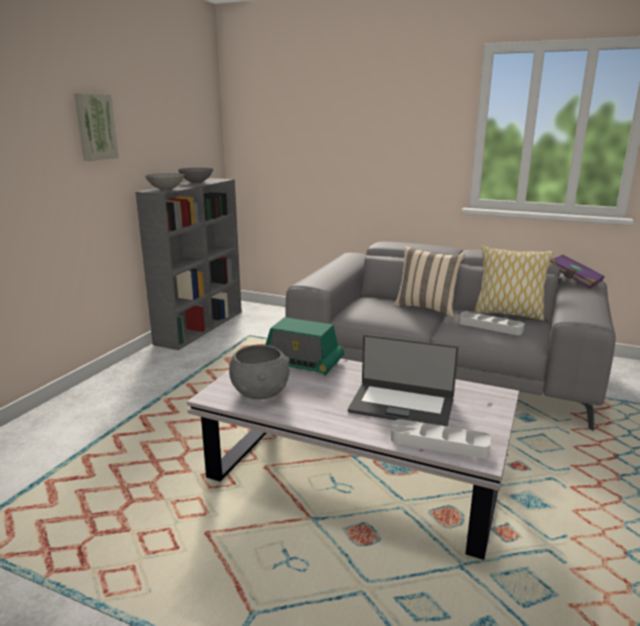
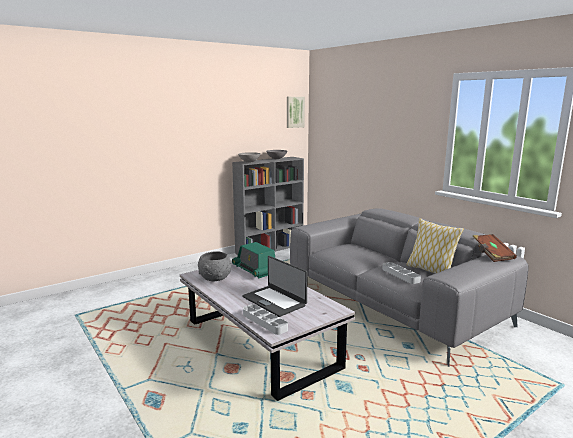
camera: 30 degrees right, 5 degrees down
(95, 127) = (209, 126): picture -> picture (294, 112)
(426, 308) = (377, 257): beige pillow -> none
(573, 281) = (491, 255): purple book -> brown book

